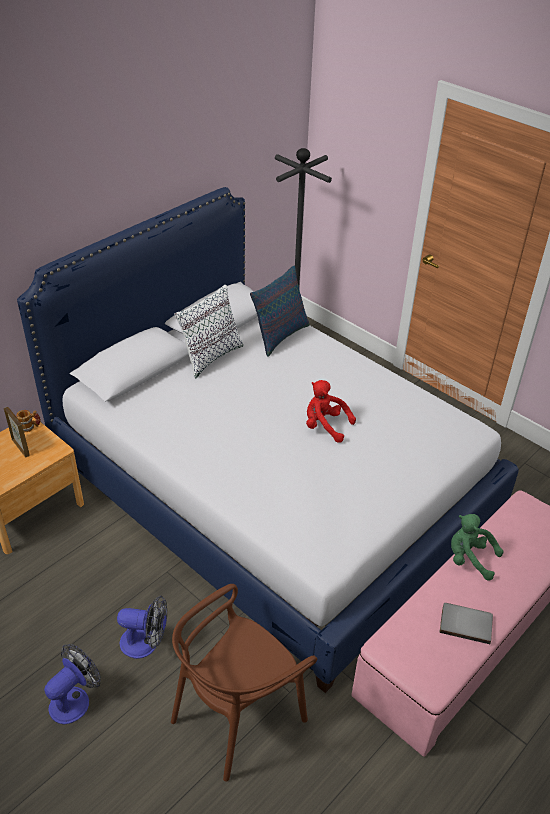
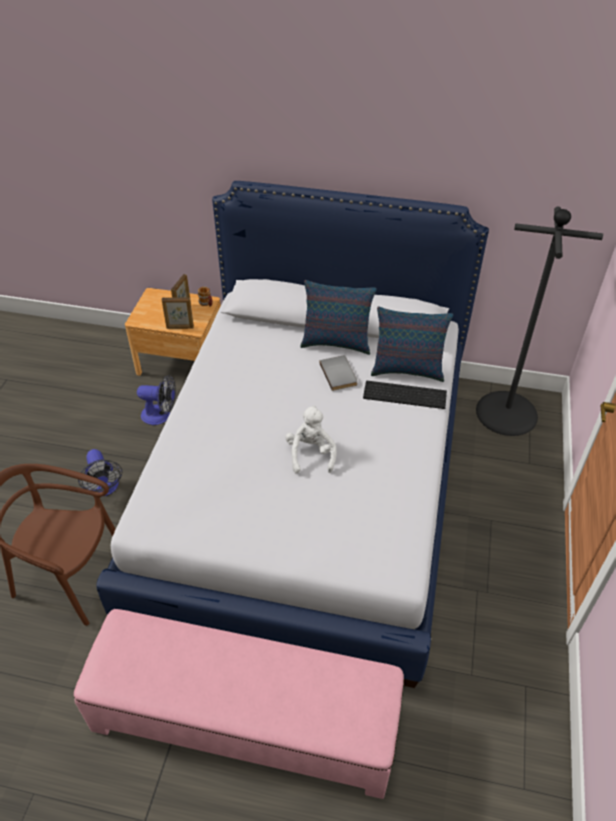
camera: 60 degrees right, 5 degrees up
(44, 460) = (180, 327): none -> picture frame
(75, 699) = (39, 476): fan -> fan (161, 415)
(212, 357) = (336, 344): white pillow -> blue pillow
(304, 349) = (405, 394): none -> keyboard
(325, 426) = (310, 454): red plush toy -> white plush toy
(466, 623) = (180, 680): grey book -> grey book (339, 374)
(469, 559) = (264, 654): green plush toy -> none

